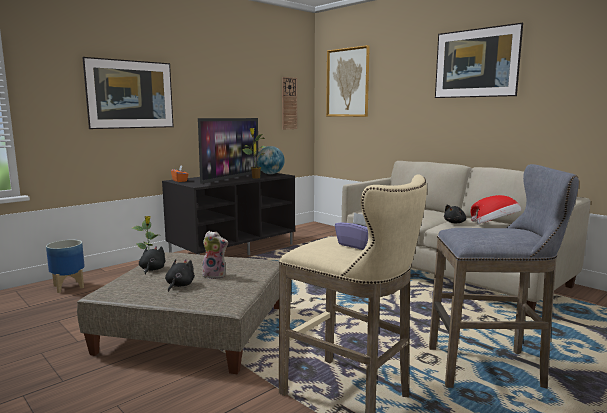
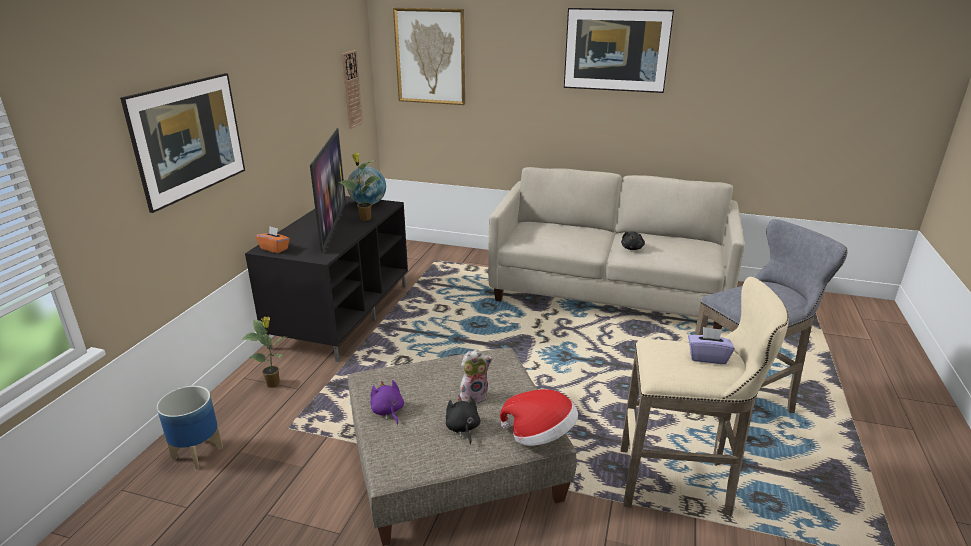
camera: 30 degrees left, 15 degrees up
(152, 269) = (388, 411): black plush toy -> purple plush toy
(495, 226) = (672, 247): hat -> hat (540, 435)

